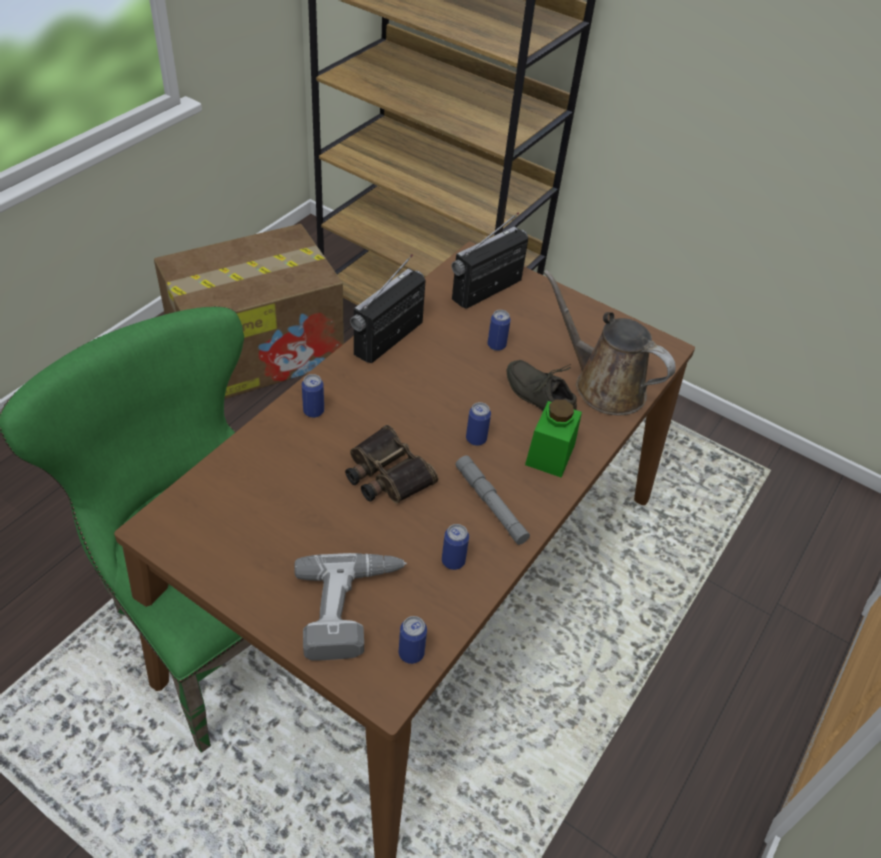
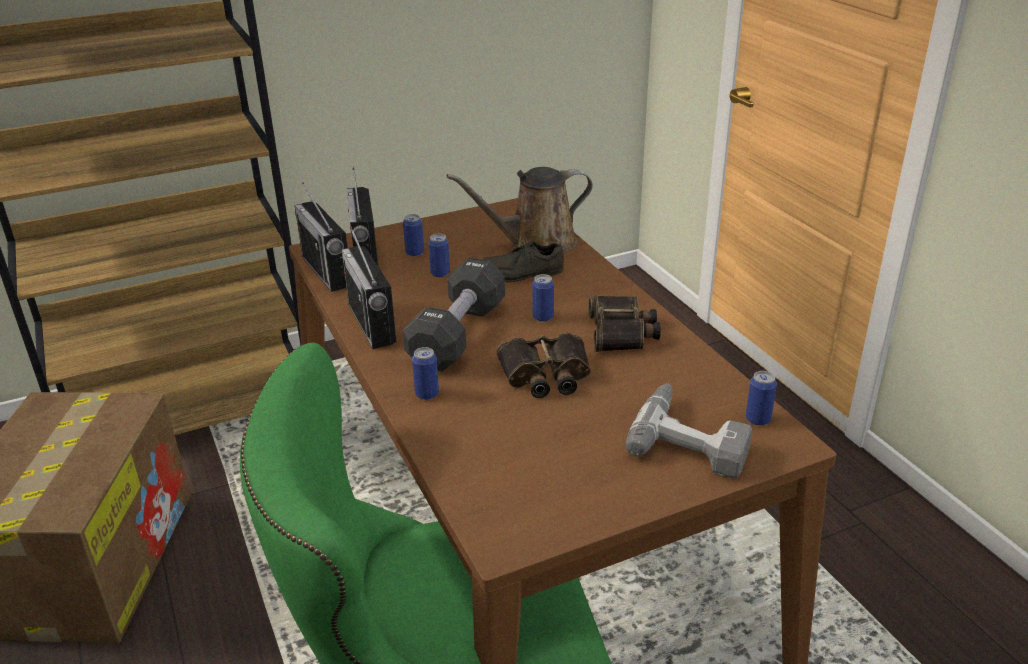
camera: 55 degrees left, 15 degrees down
(408, 395) = (457, 335): none -> black dumbbell
(446, 279) = (326, 272): none -> radio
(453, 561) = (672, 369): can -> can (414, 253)
(490, 504) = (622, 332): grey flashlight -> binoculars
(550, 454) = (590, 289): green jar -> none

